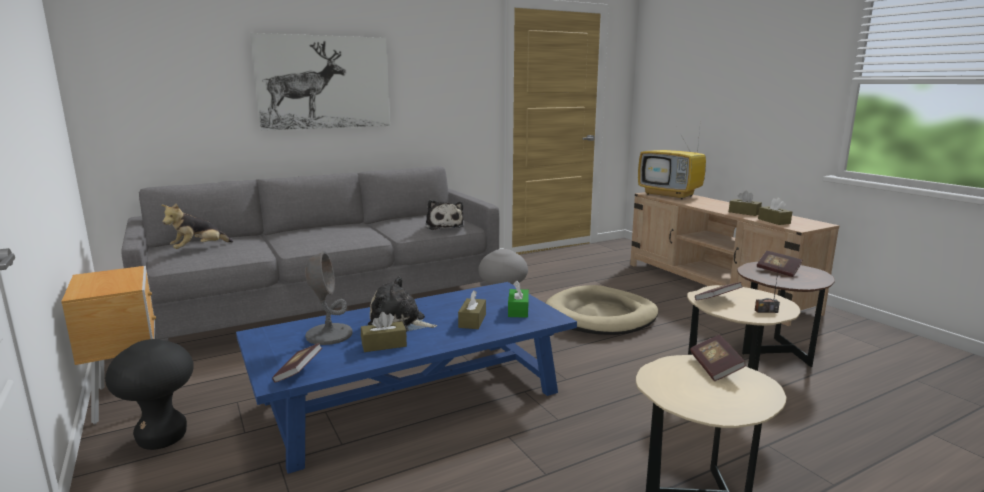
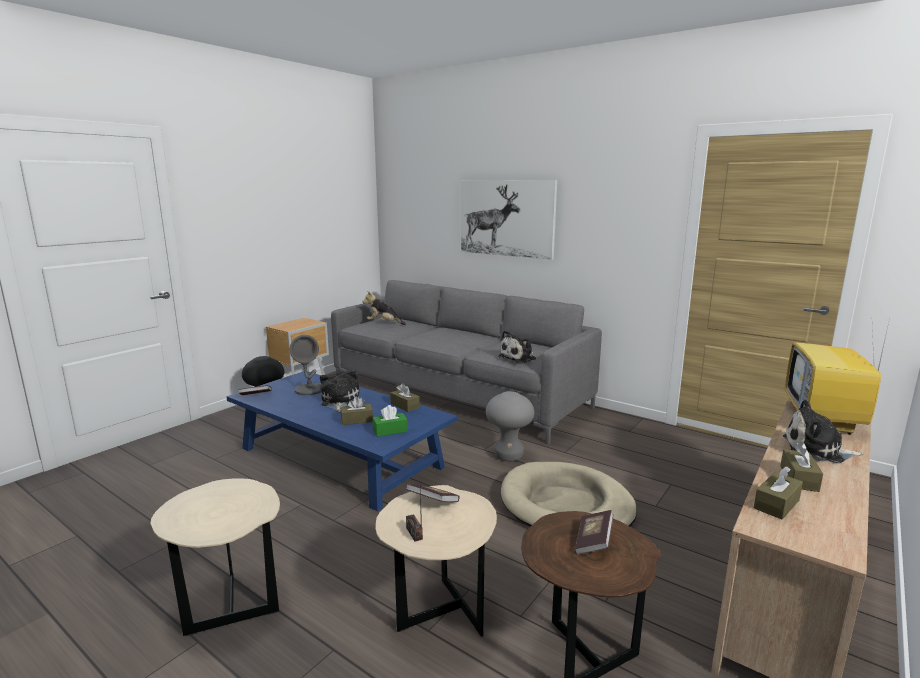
camera: 65 degrees right, 0 degrees up
(384, 344) = (301, 405): brown tissue box -> brown tissue box (405, 406)
(710, 204) = (817, 450): none -> plush toy
(715, 368) = (250, 509): book -> none

